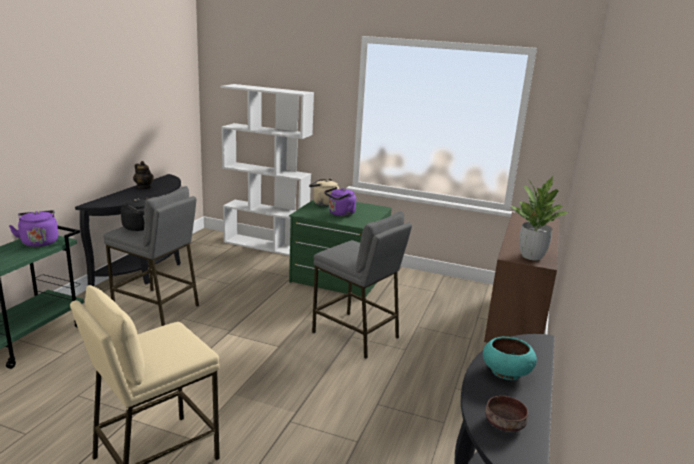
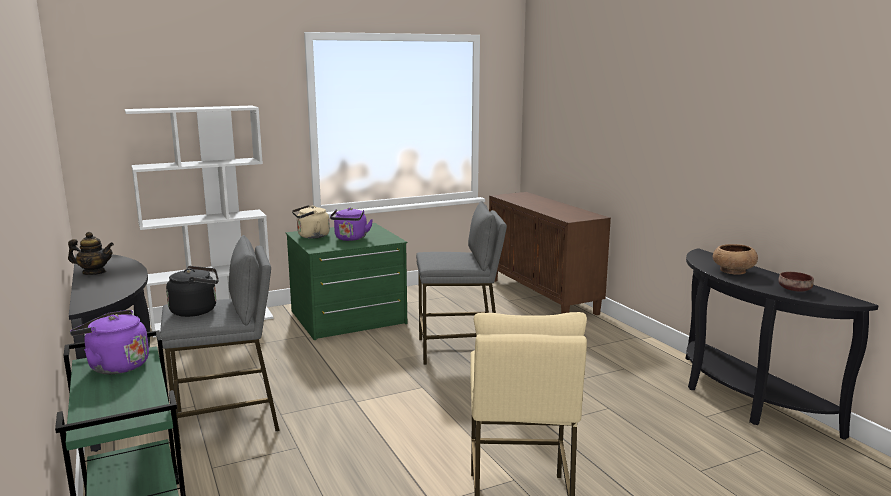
camera: 45 degrees left, 5 degrees down
(505, 372) = (732, 271): turquoise bowl -> brown bowl
(531, 256) = (579, 215): potted plant -> none

